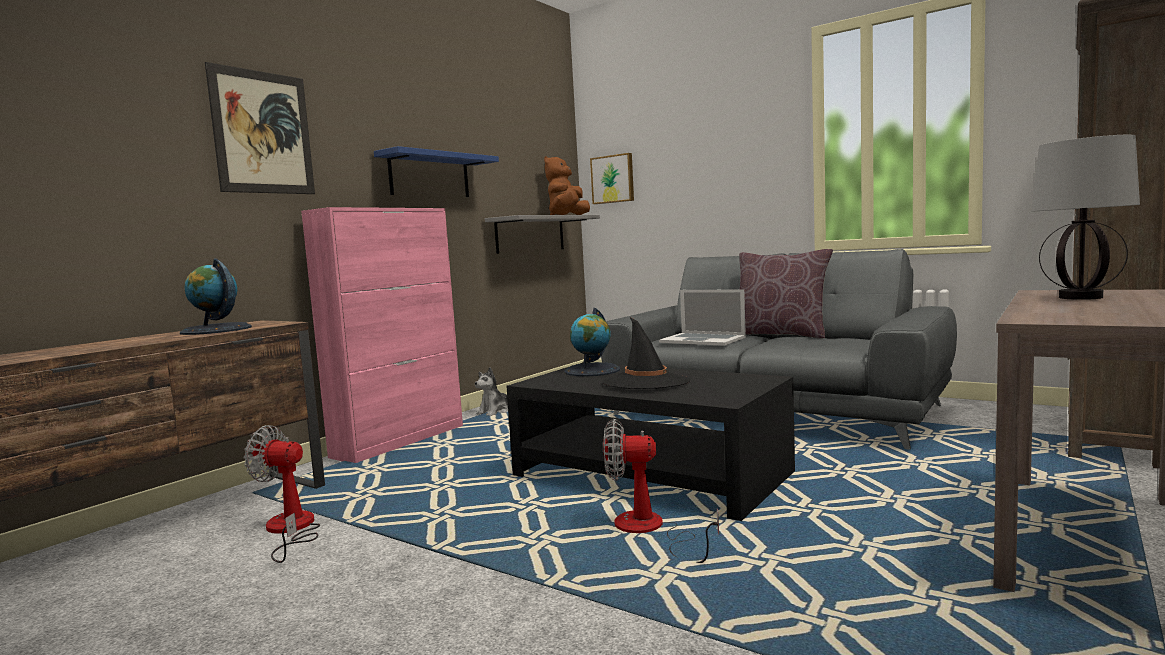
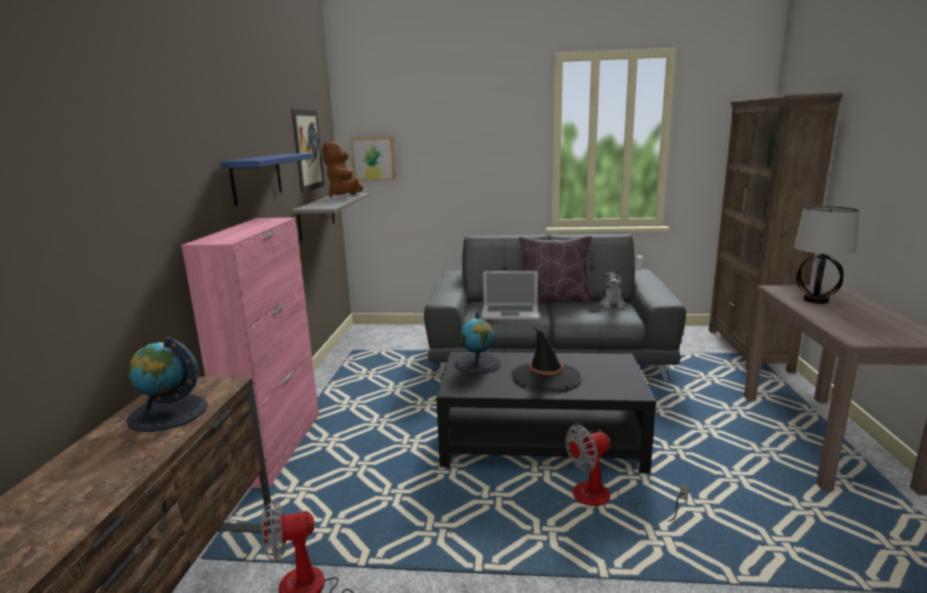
camera: 30 degrees left, 10 degrees up
(263, 132) = (137, 162): picture -> picture (308, 150)
(495, 412) = (327, 391): plush toy -> plush toy (612, 304)

